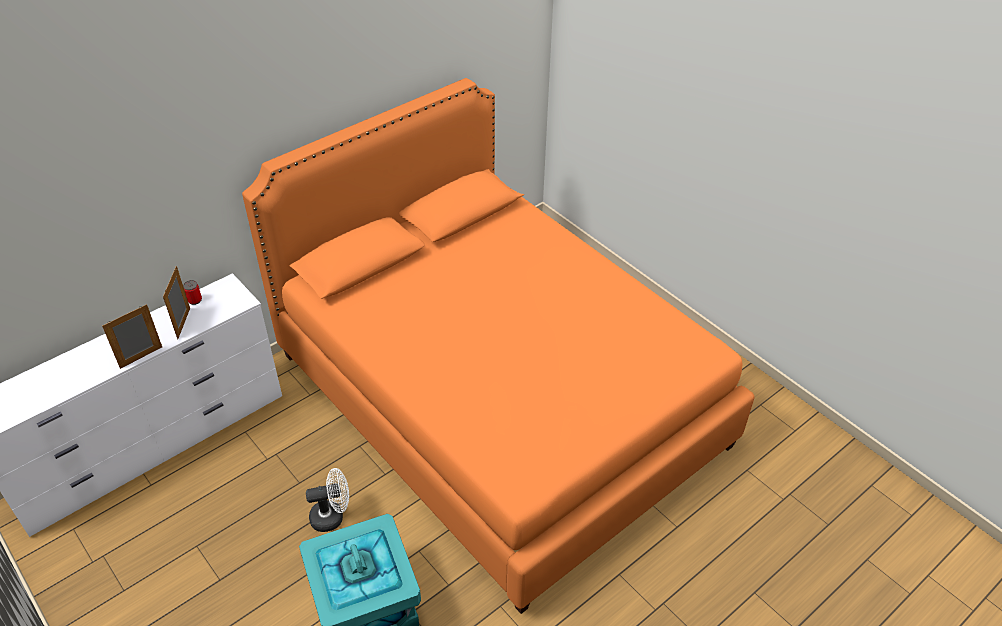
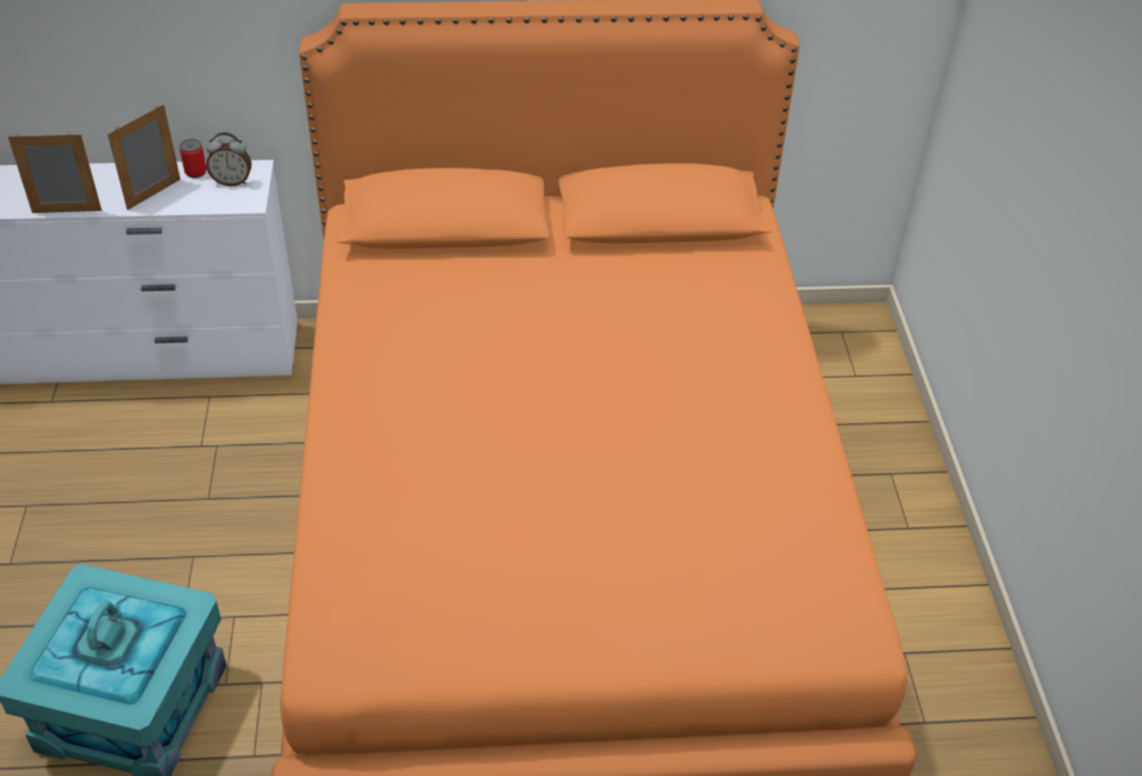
camera: 35 degrees right, 0 degrees up
(222, 295) = (232, 181): none -> alarm clock
(332, 516) = (203, 567): white fan -> none

